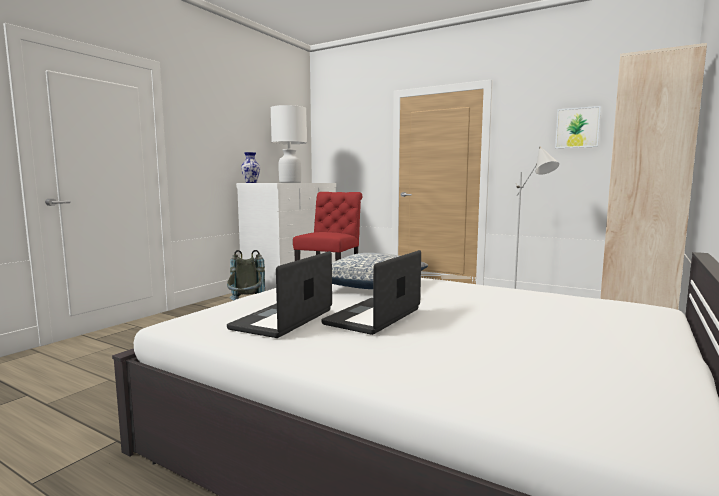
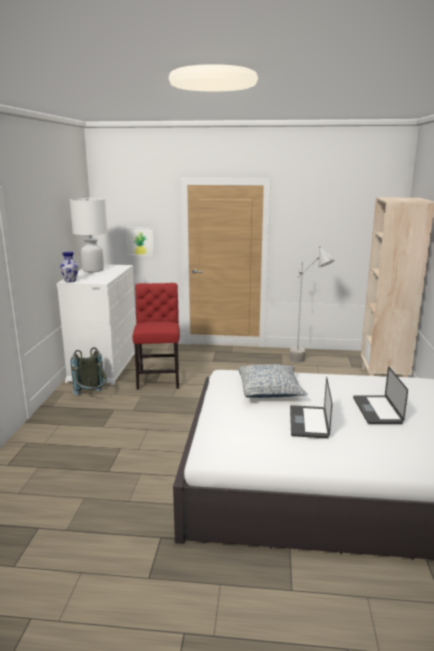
camera: 25 degrees left, 10 degrees up
(283, 320) = (263, 437): laptop -> laptop (377, 410)
(577, 127) = (335, 223): picture -> picture (140, 241)

